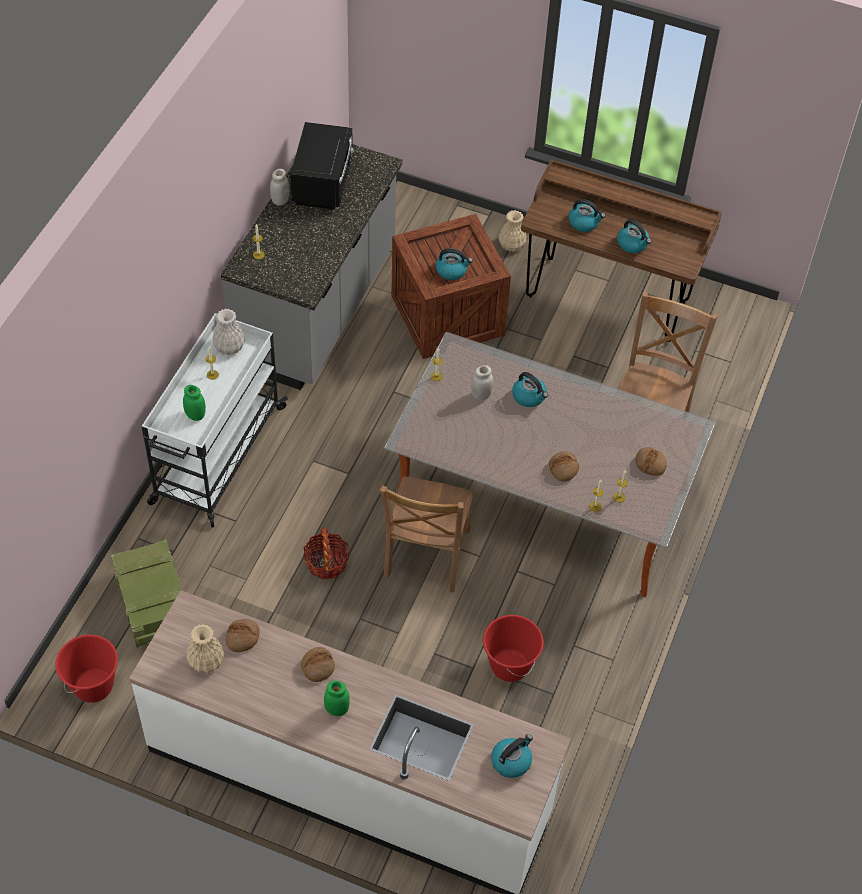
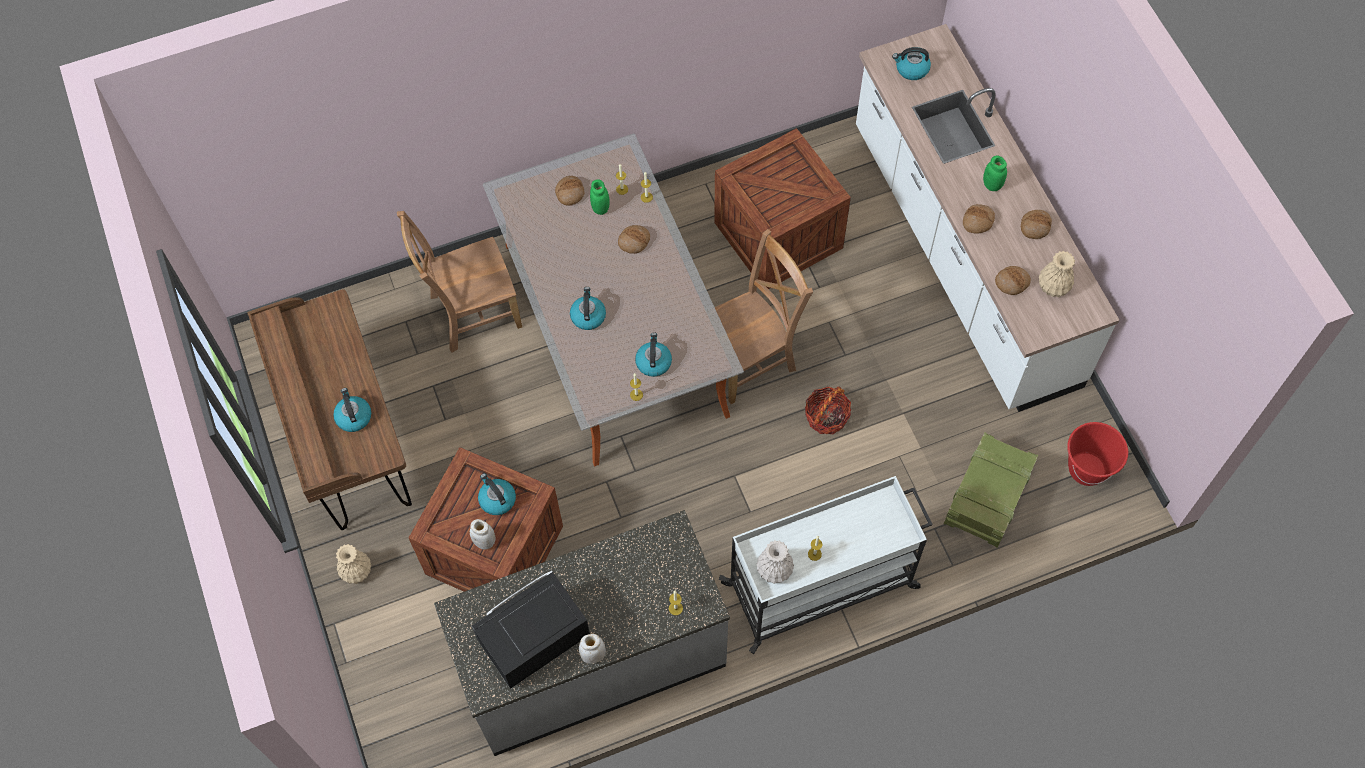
camera: 130 degrees left, 10 degrees up
(195, 415) = (865, 526): green jar -> green jar (600, 208)
(267, 702) = (1035, 226): none -> bread
(481, 395) = (622, 348): white jar -> white jar (485, 541)
(509, 665) = (778, 237): red bucket -> crate
(633, 244) = (345, 361): kettle -> kettle (653, 362)

